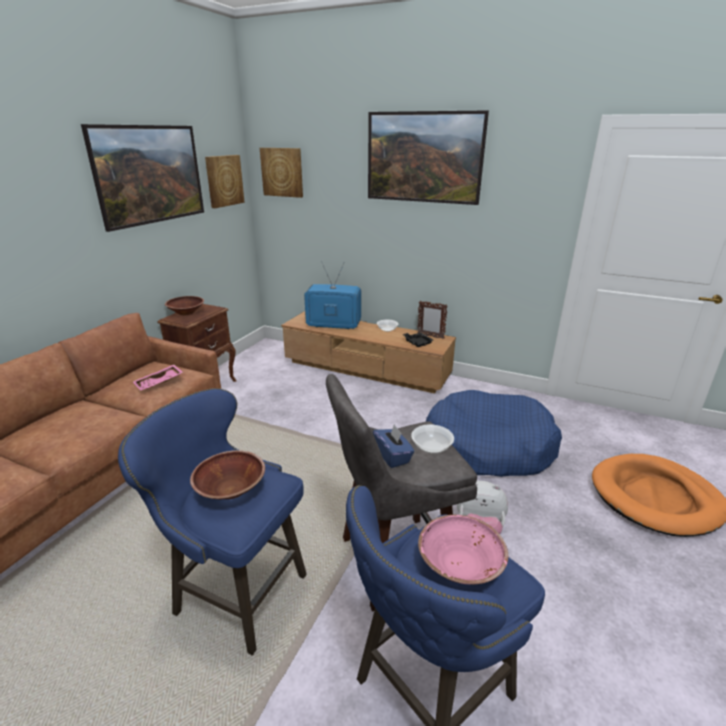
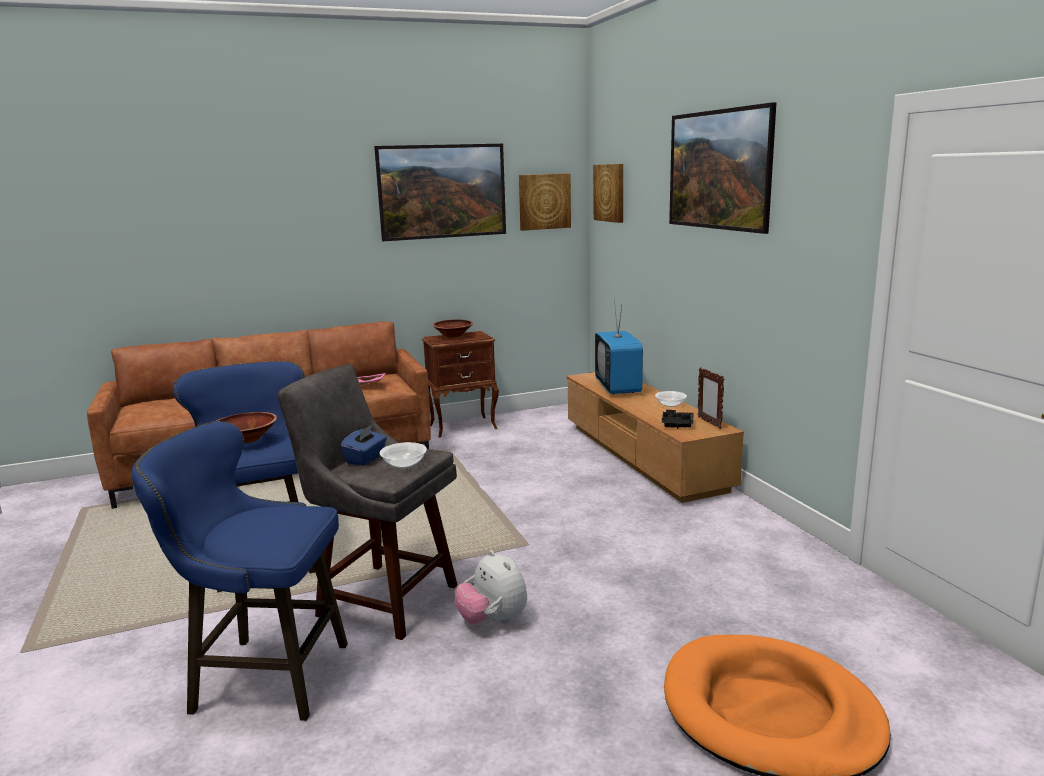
camera: 45 degrees right, 10 degrees down
(333, 325) = (618, 387): television -> television turned 150 degrees counterclockwise
(460, 565) = (262, 521): pink bowl -> none
(488, 446) = (644, 570): blue dog bed -> none

